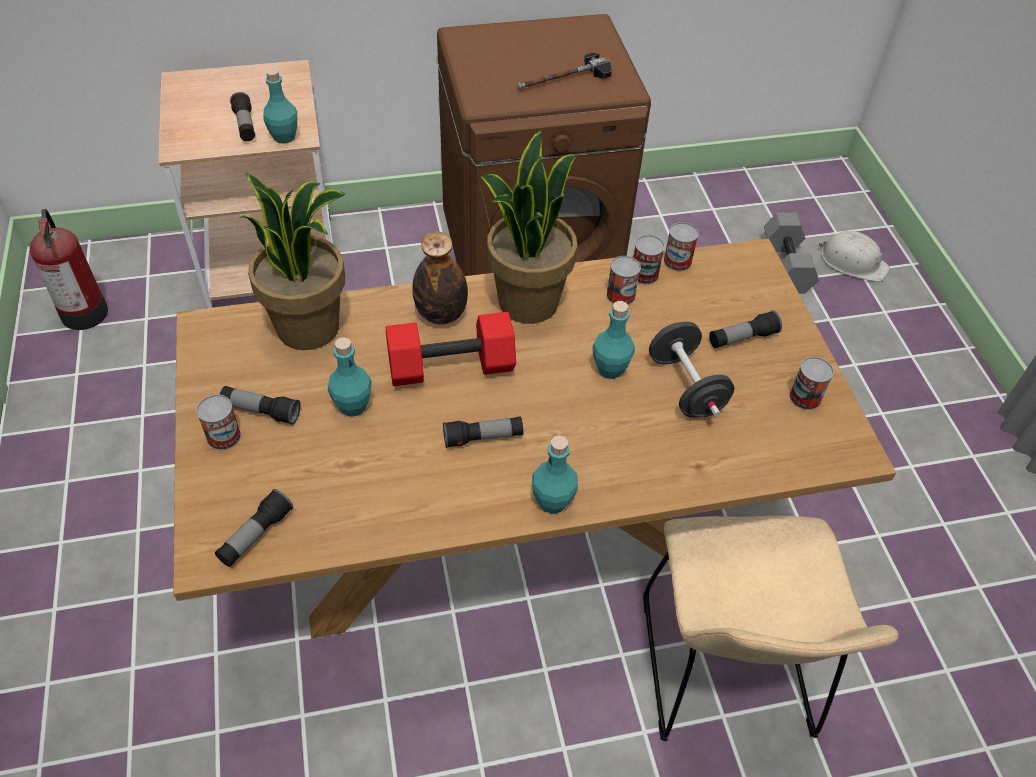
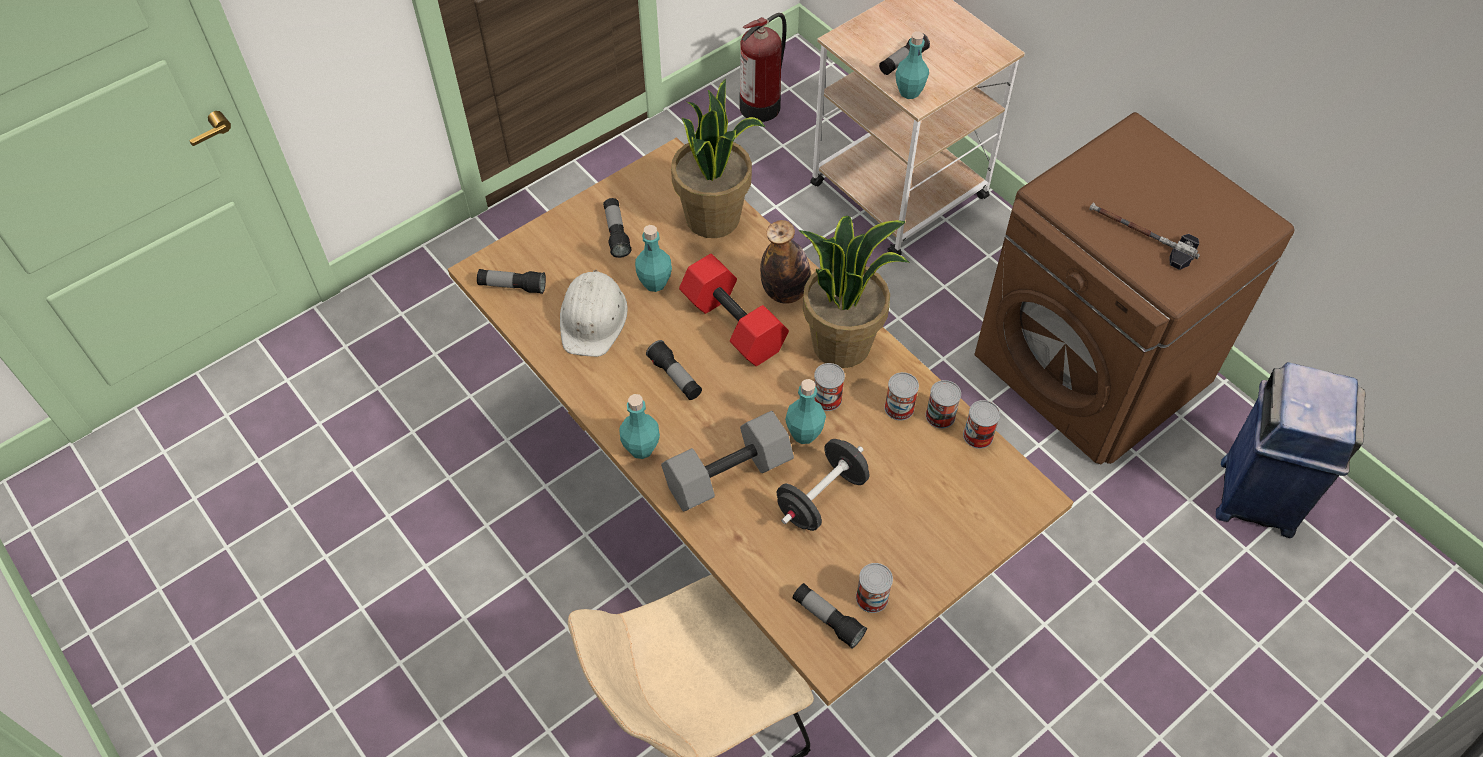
camera: 65 degrees right, 5 degrees up
(223, 436) = (582, 225): can -> can (827, 398)
(693, 218) = (1257, 495): none -> blue trash can
(742, 338) = (912, 522): flashlight -> flashlight (827, 619)
(784, 265) = (1260, 614): grey dumbbell -> grey dumbbell (728, 472)
(852, 262) = (1329, 688): white hard hat -> white hard hat (593, 318)

